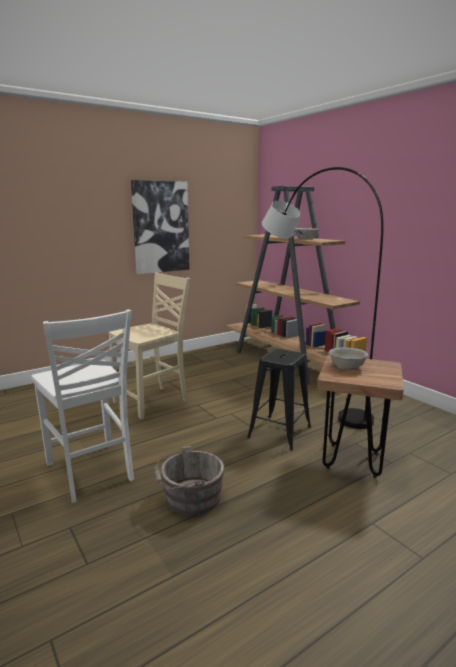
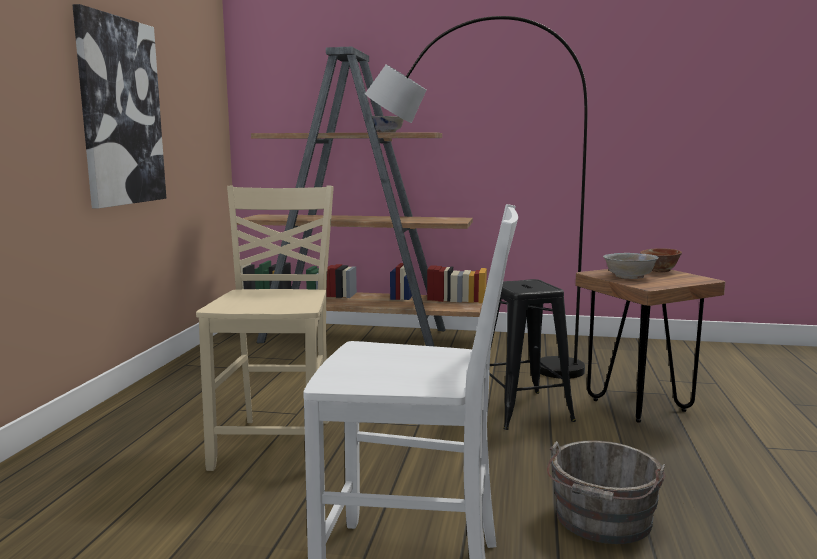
camera: 45 degrees left, 5 degrees down
(386, 369) = (660, 271): none -> bowl

